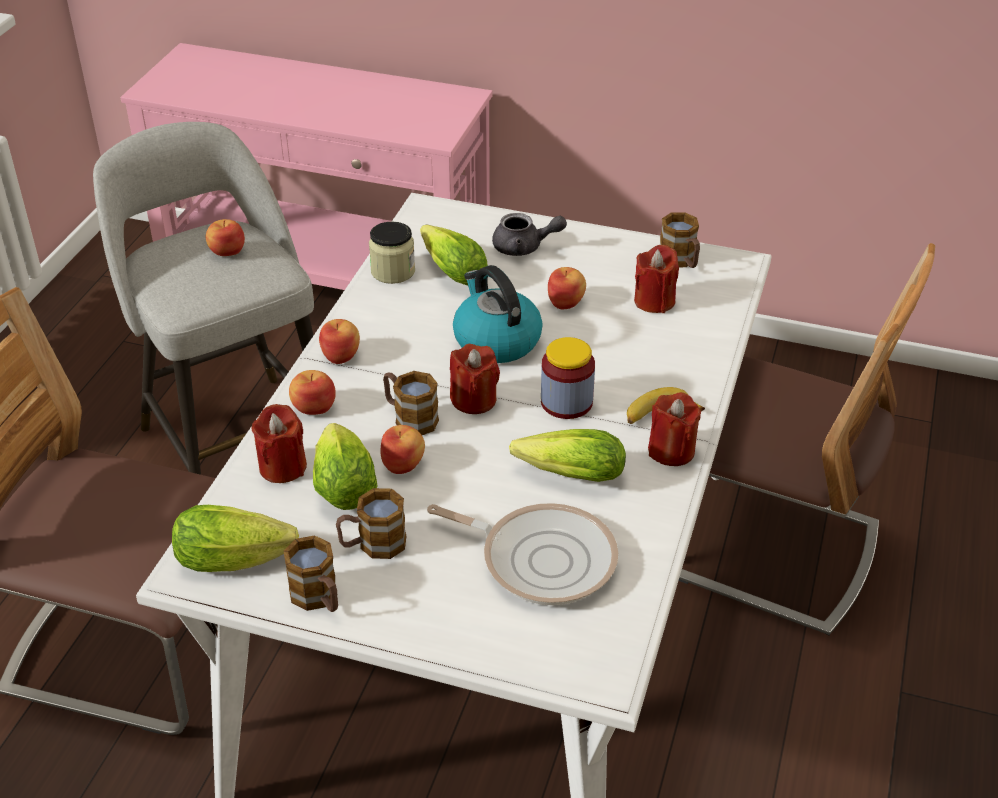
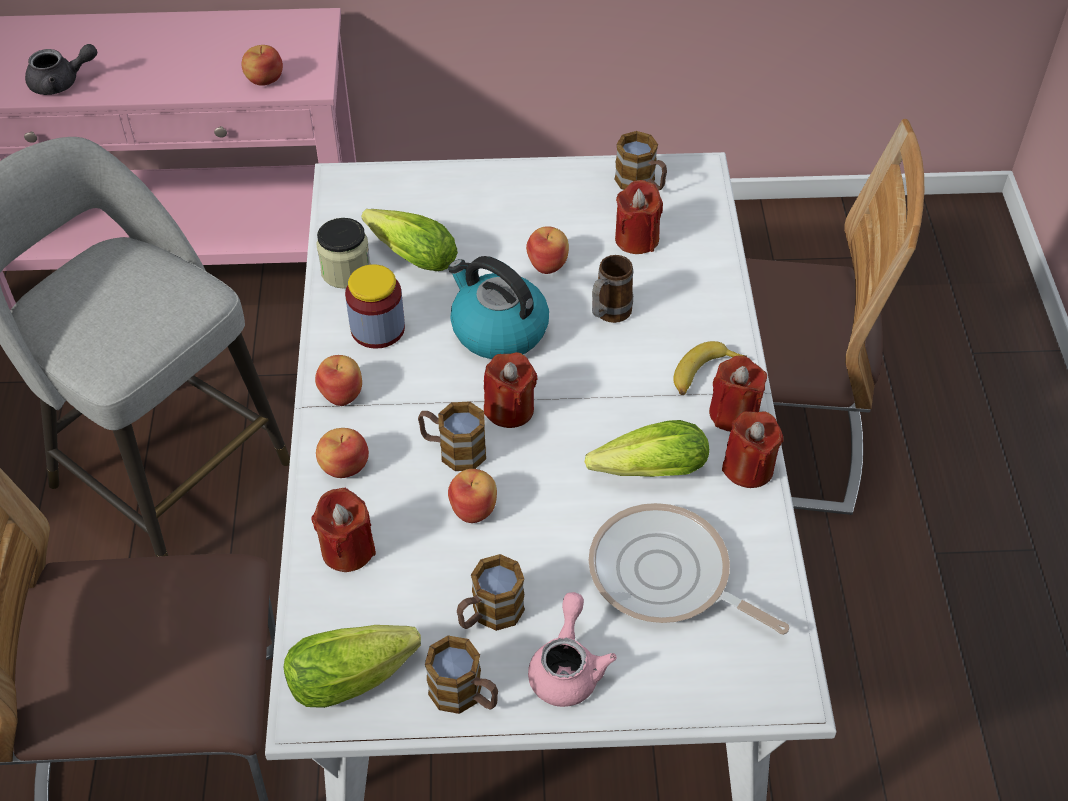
camera: 20 degrees left, 10 degrees up
(227, 251) = (127, 282): apple -> apple (264, 79)
(343, 484) = (423, 552): lettuce -> none
(417, 603) = (567, 668): none -> pink teapot
(524, 247) = (473, 206): grey teapot -> grey teapot (61, 83)
(541, 558) = (666, 577): frying pan -> frying pan turned 150 degrees counterclockwise
(566, 402) = (605, 385): jar -> jar (377, 329)
(598, 351) = (608, 315): none -> mug
(662, 495) = (748, 468): none -> red candle

